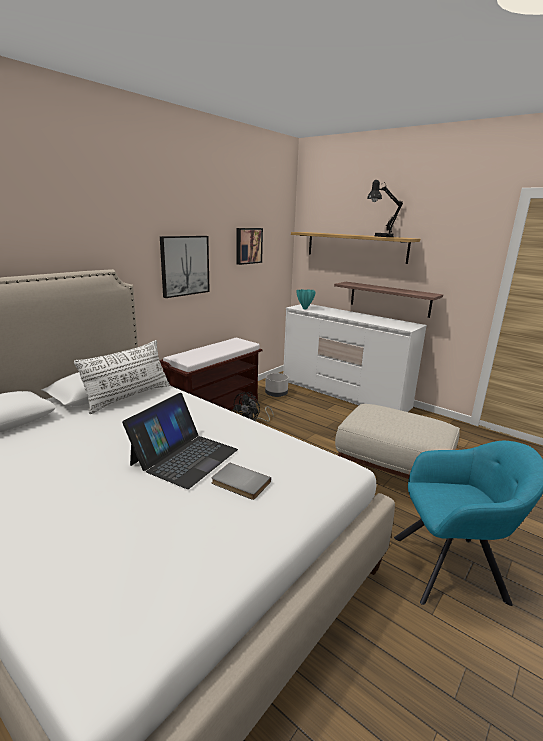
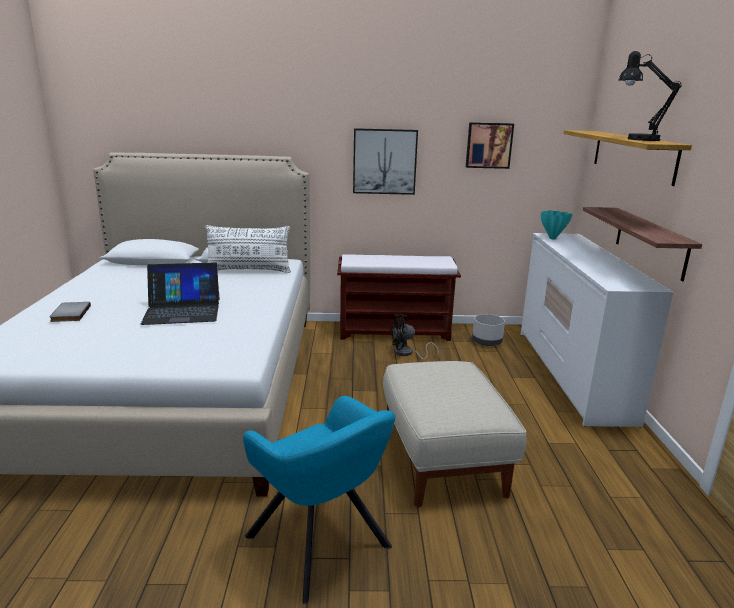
camera: 50 degrees right, 0 degrees up
(239, 483) = (168, 336): grey book -> grey book (69, 313)

